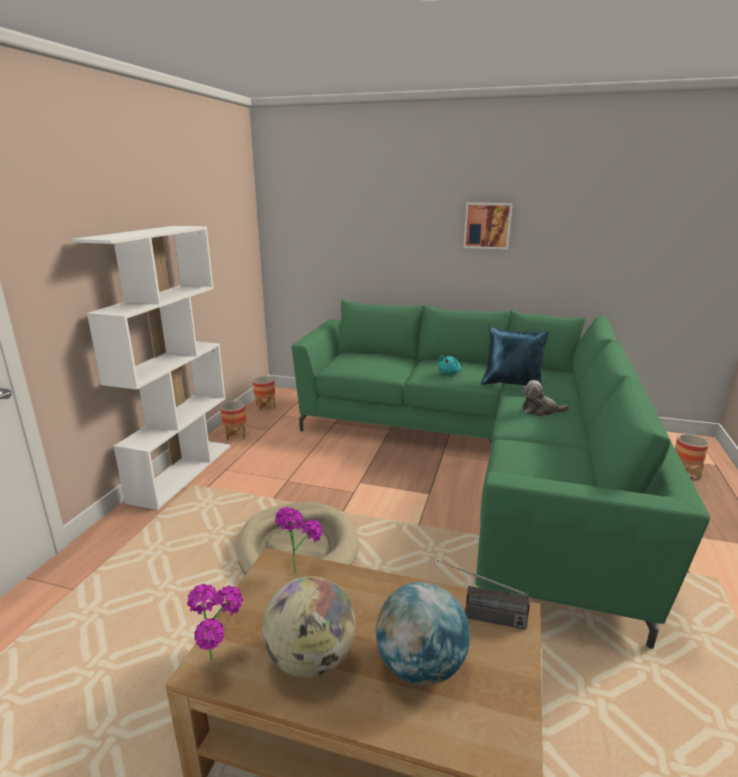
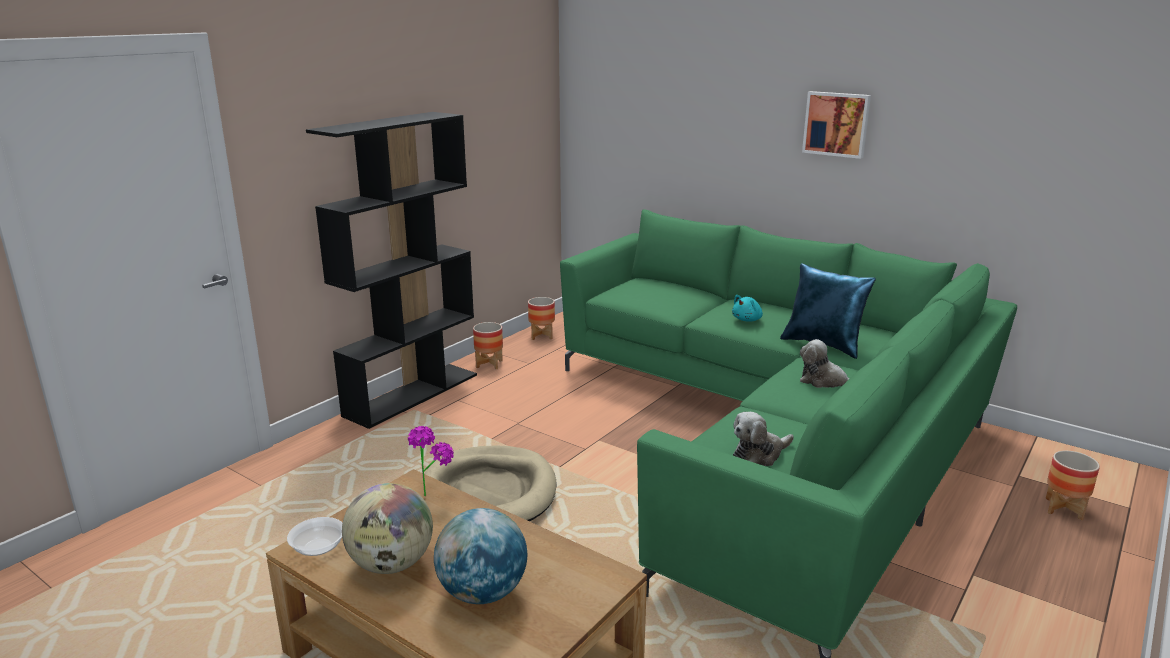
camera: 20 degrees right, 0 degrees up
(182, 471) = (412, 394): white bookcase -> black bookcase
(222, 661) = (318, 547): potted plant -> bowl
(478, 616) = (572, 569): radio -> none
(552, 476) = (759, 455): none -> plush toy

